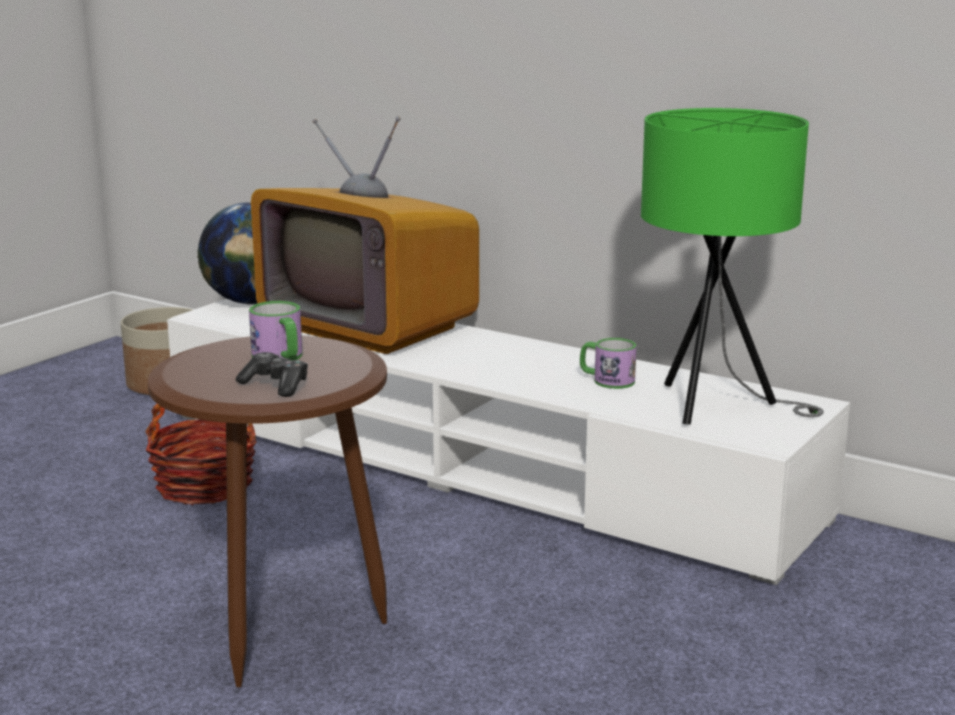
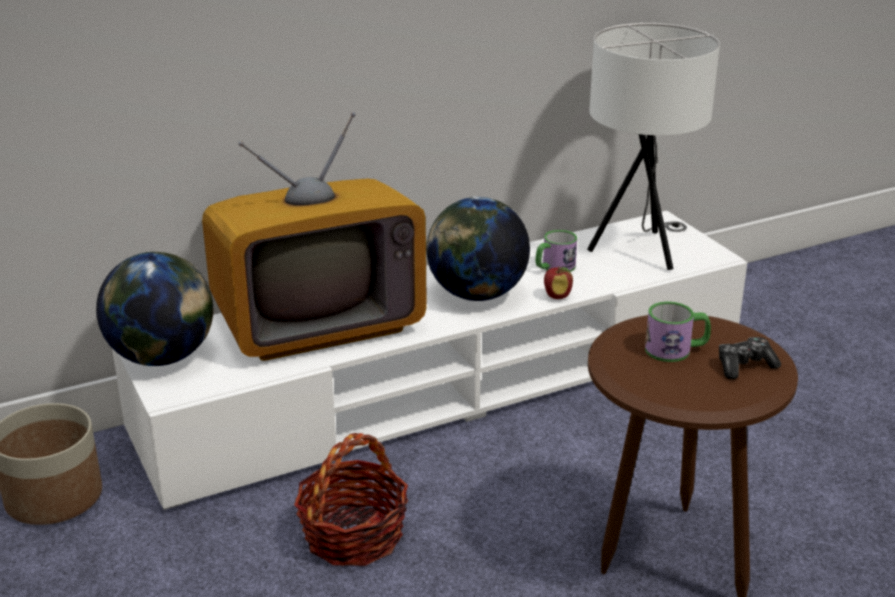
camera: 60 degrees left, 10 degrees up
(498, 364) = (477, 295): none -> globe
(544, 392) = (557, 296): none -> apple
(716, 407) = (641, 250): green table lamp -> white table lamp

